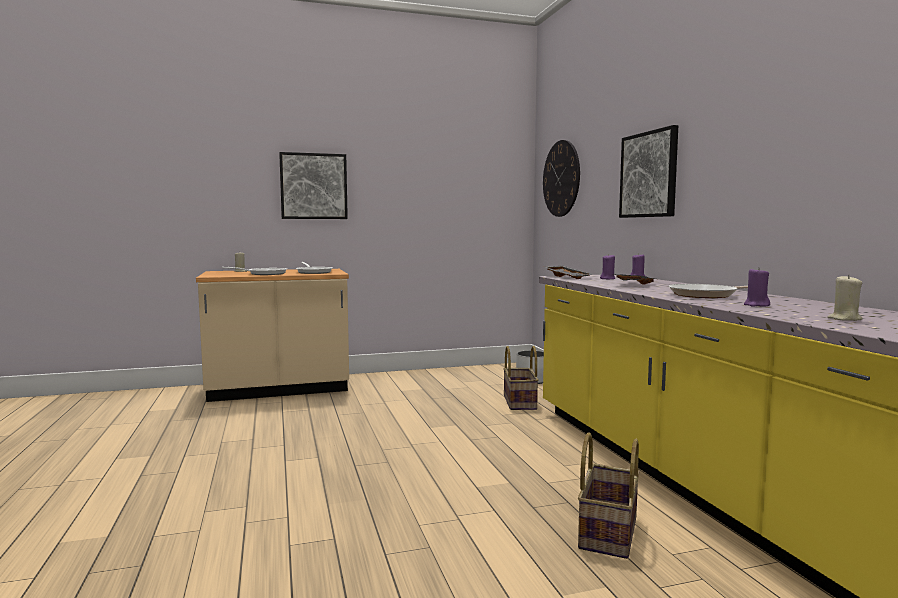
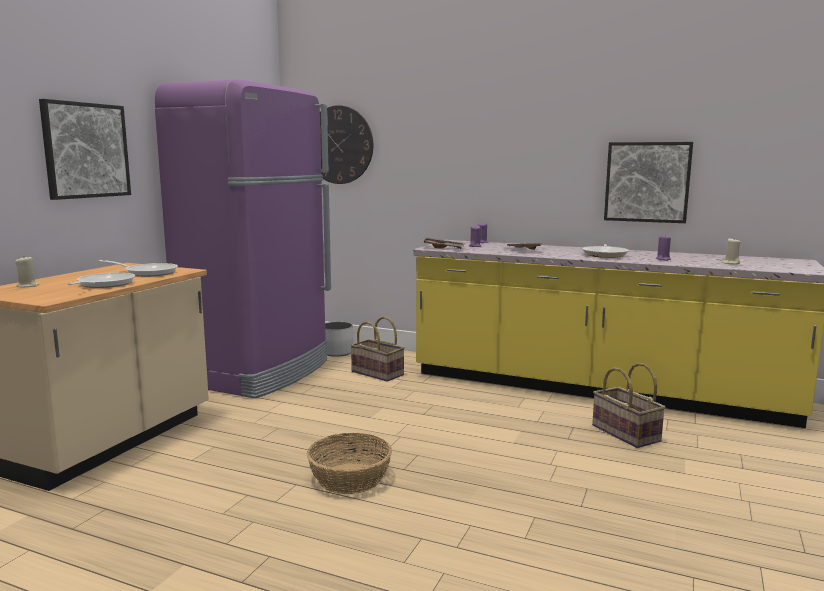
camera: 50 degrees left, 5 degrees up
(314, 455) = (349, 478): none -> basket
(443, 378) = (258, 372): none -> purple fridge
(649, 175) = (479, 154): picture -> picture (647, 182)

